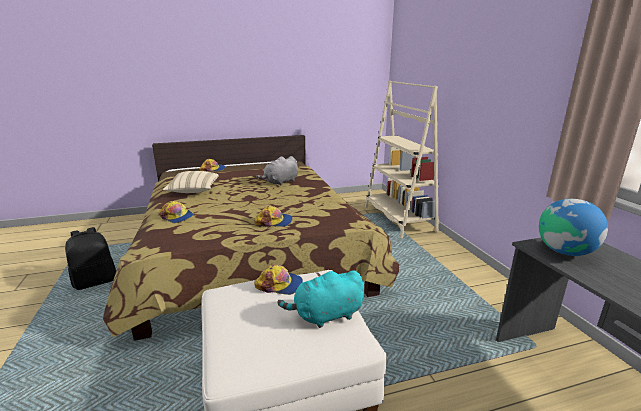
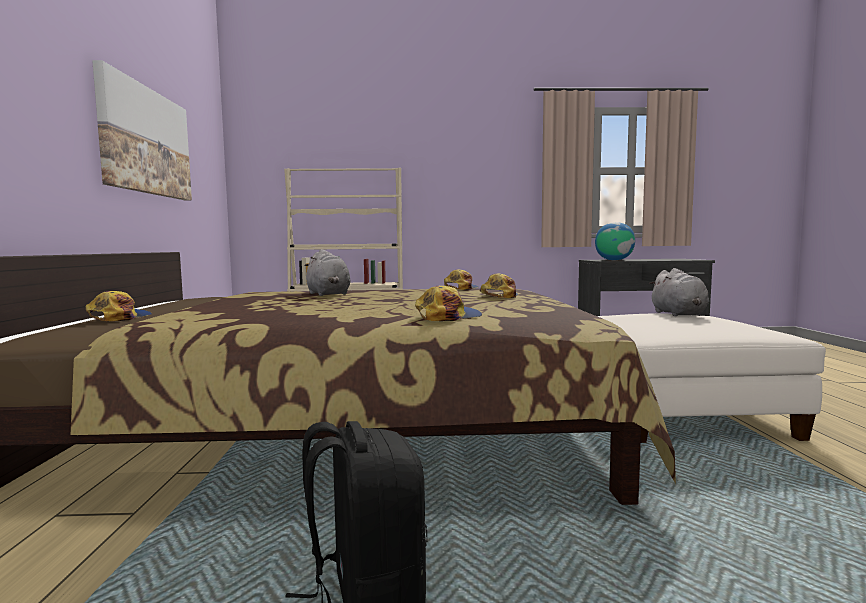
camera: 75 degrees left, 15 degrees down
(193, 191) = (295, 315): beige pillow -> none
(279, 285) = (630, 320): cap -> cap (460, 288)
(290, 78) = (146, 141): none -> picture
(326, 316) = (679, 314): turquoise plush toy -> grey plush toy

